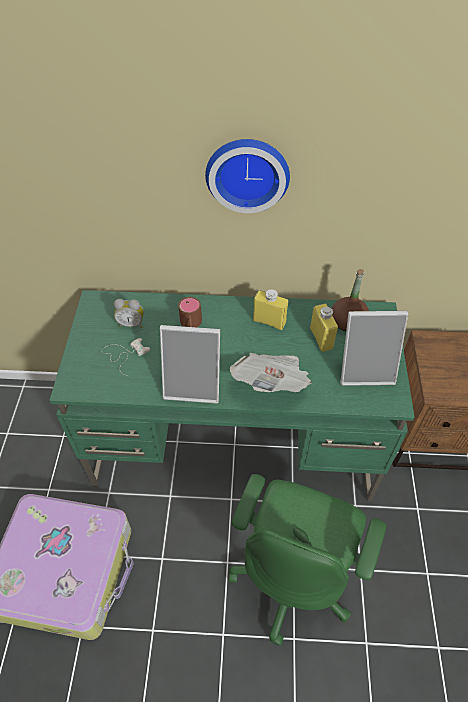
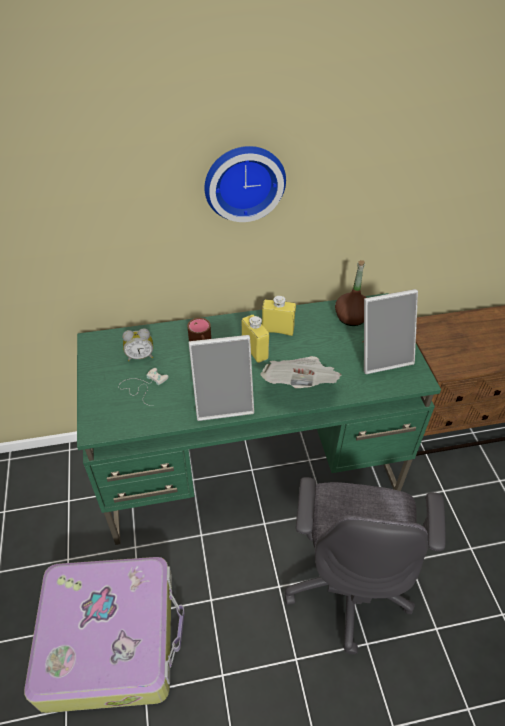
camera: 15 degrees left, 5 degrees down
(293, 577) = (348, 584): green office chair -> grey office chair
(321, 338) = (332, 336): yellow bottle -> yellow bottle (254, 350)

